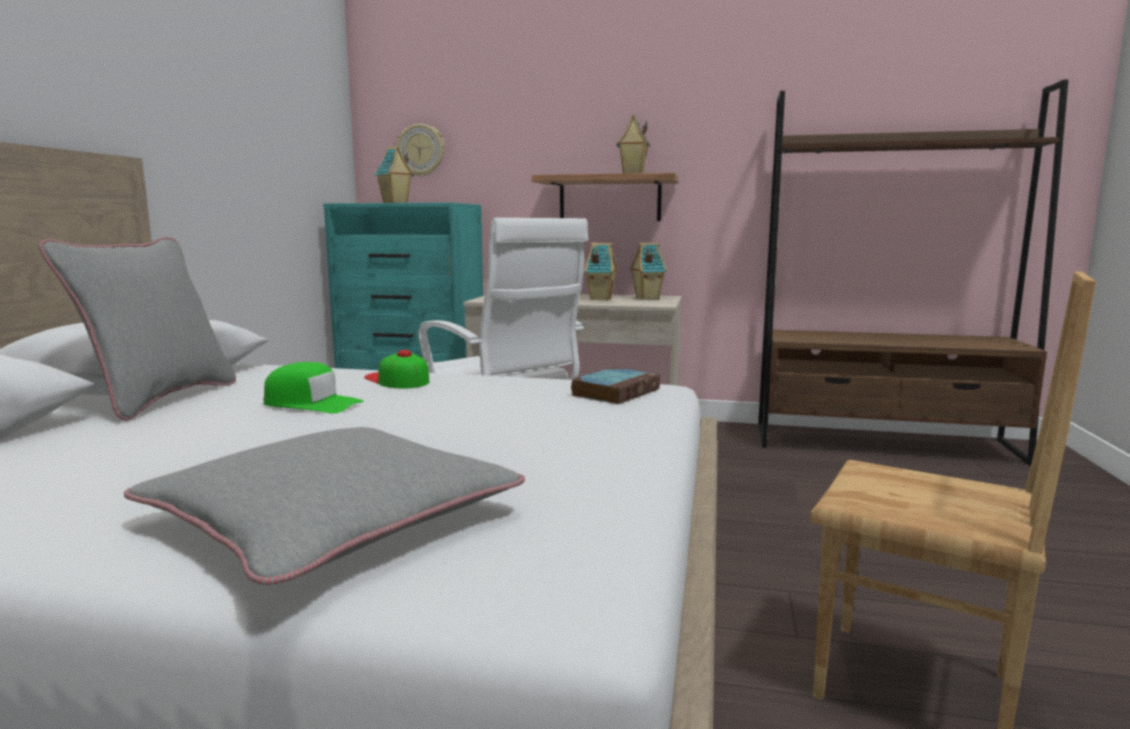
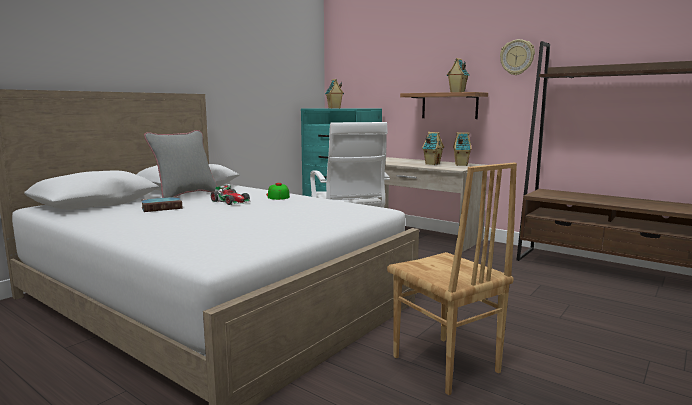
camera: 25 degrees right, 0 degrees up
(312, 404) = (231, 201): green cap -> toy car
(332, 519) = (184, 234): grey pillow -> none
(421, 150) = (355, 79): wall clock -> wall clock (517, 57)
(616, 392) = (357, 209): book -> book (162, 207)

